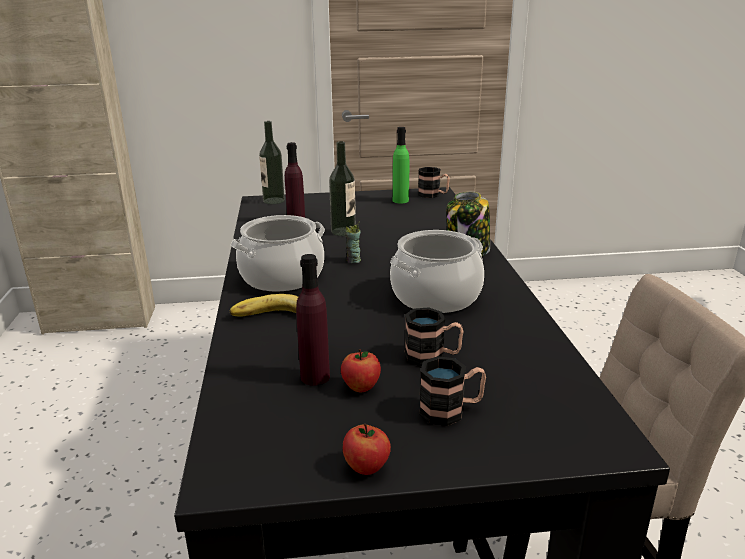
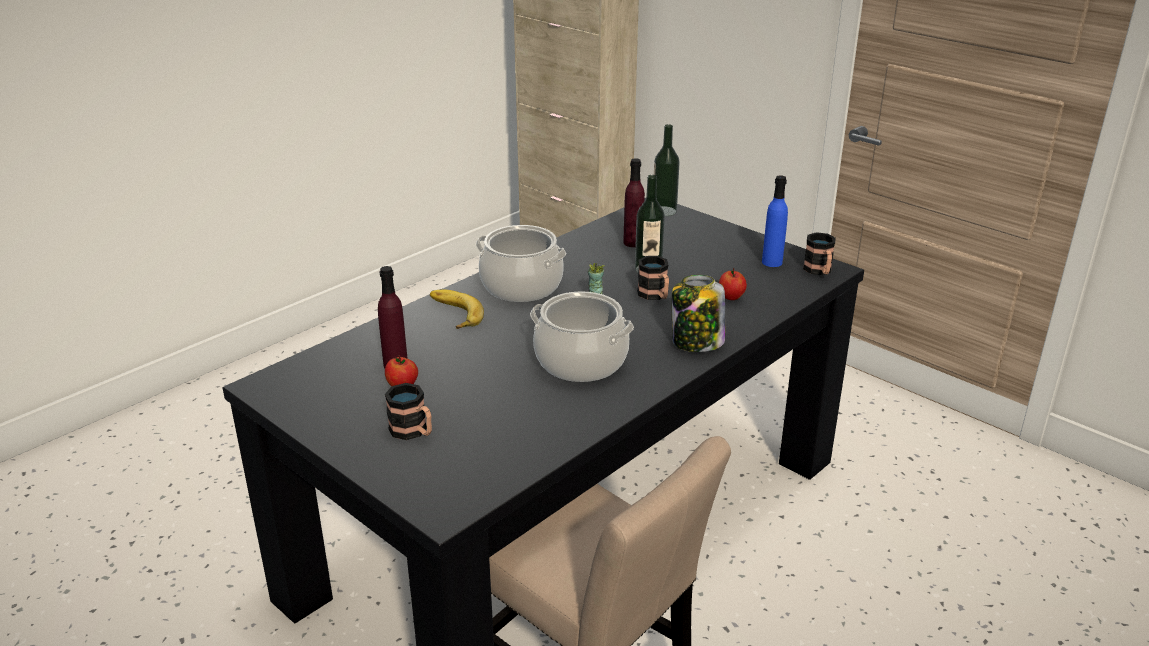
camera: 50 degrees right, 5 degrees up
(366, 467) = (317, 426): apple -> apple (731, 297)
(400, 200) = (772, 262): green bottle -> blue bottle
(432, 356) = (478, 397): mug -> mug (655, 295)

